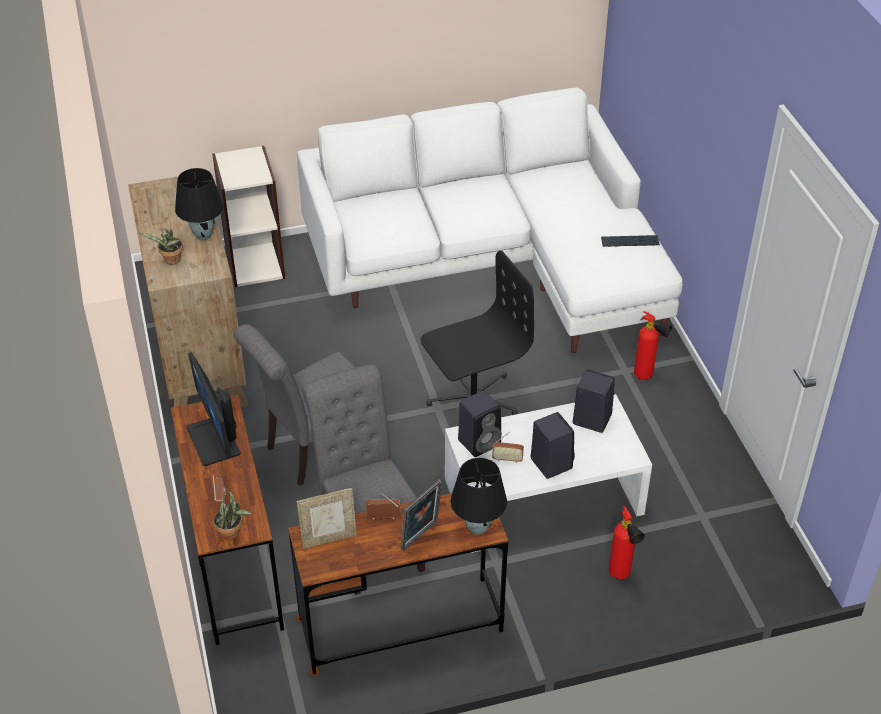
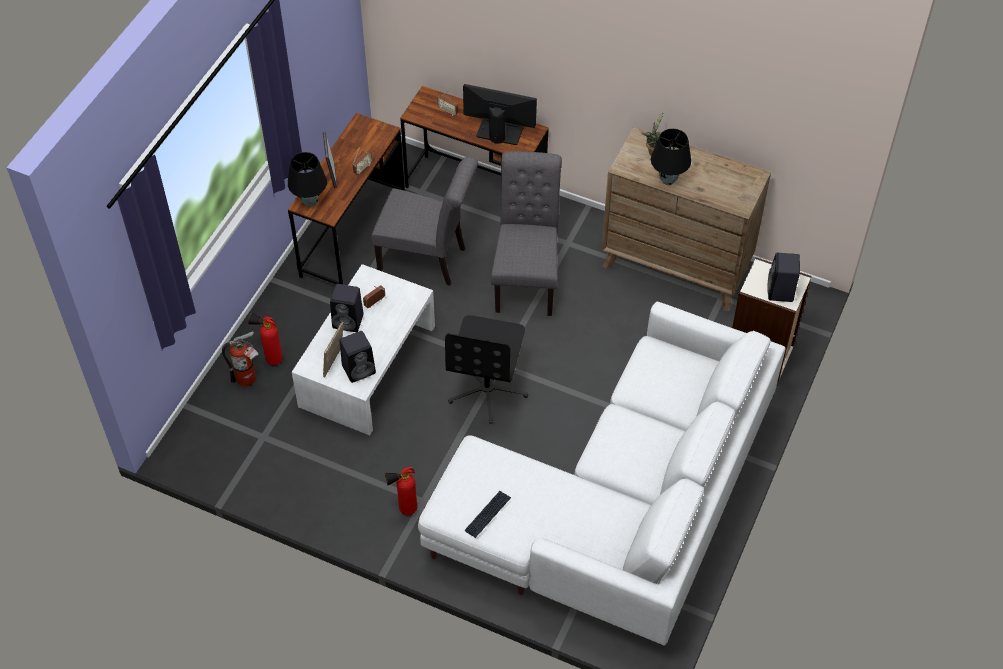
camera: 130 degrees right, 10 degrees up
(232, 534) = (420, 104): potted plant -> none
(329, 538) = (373, 138): picture frame -> picture frame (335, 363)
(480, 441) = (403, 299): black speaker -> black speaker (781, 292)
(662, 575) = (249, 379): none -> fire extinguisher

